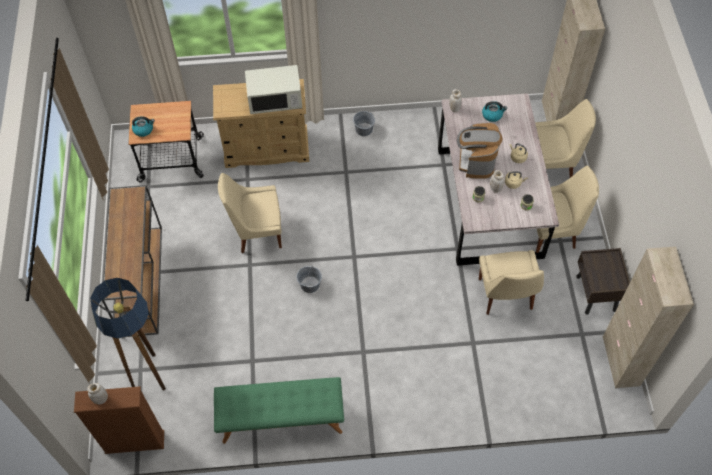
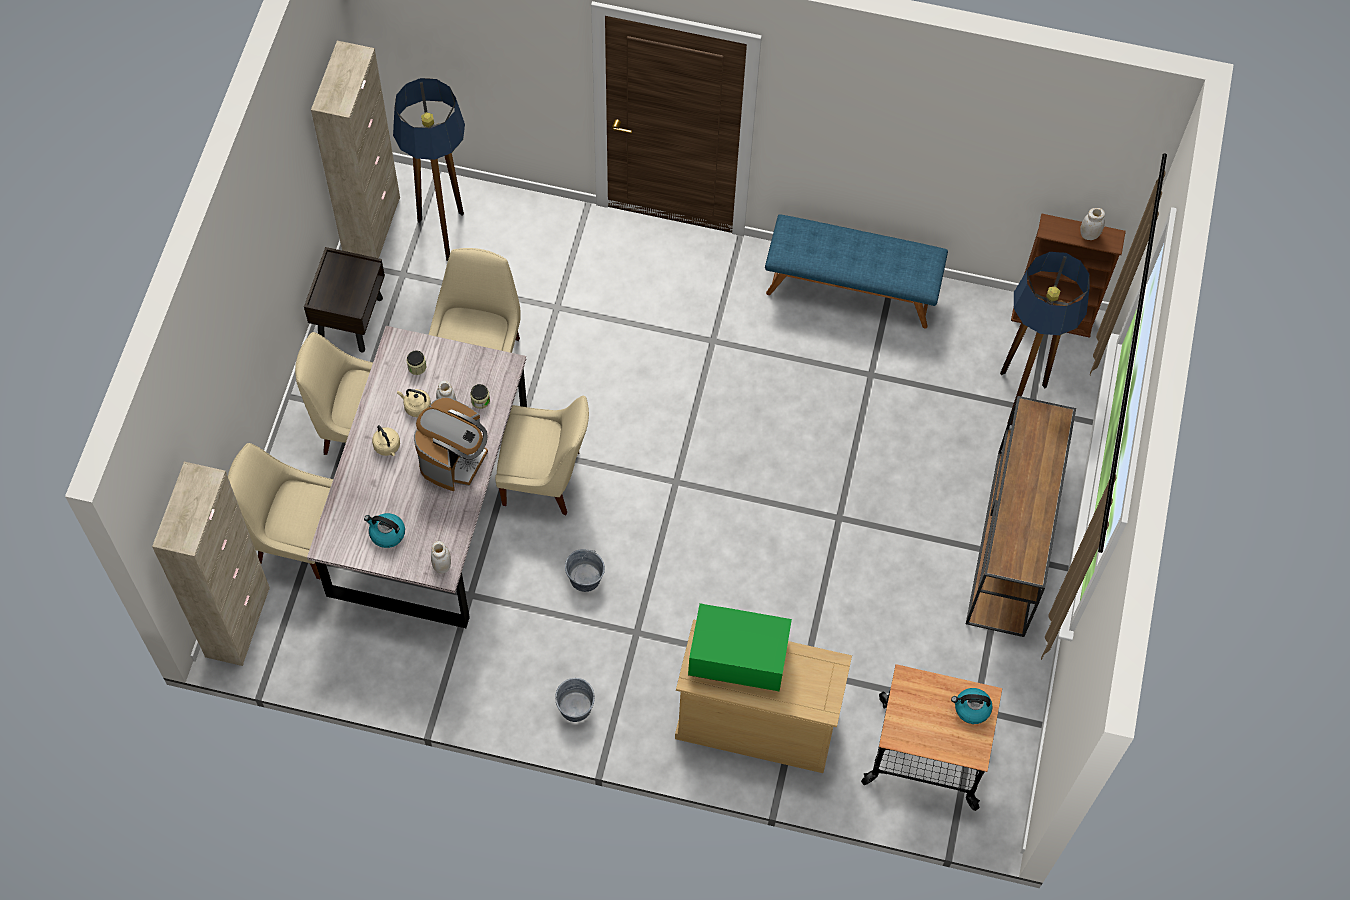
camera: 165 degrees left, 5 degrees up
(257, 232) = (814, 569): beige chair -> beige chair (545, 479)
(275, 100) = (737, 658): white microwave -> green microwave
(281, 420) = (851, 287): green bench -> blue bench
(310, 284) = (757, 458): grey bucket -> grey bucket (585, 578)
(570, 369) = (444, 236): none -> floor lamp

